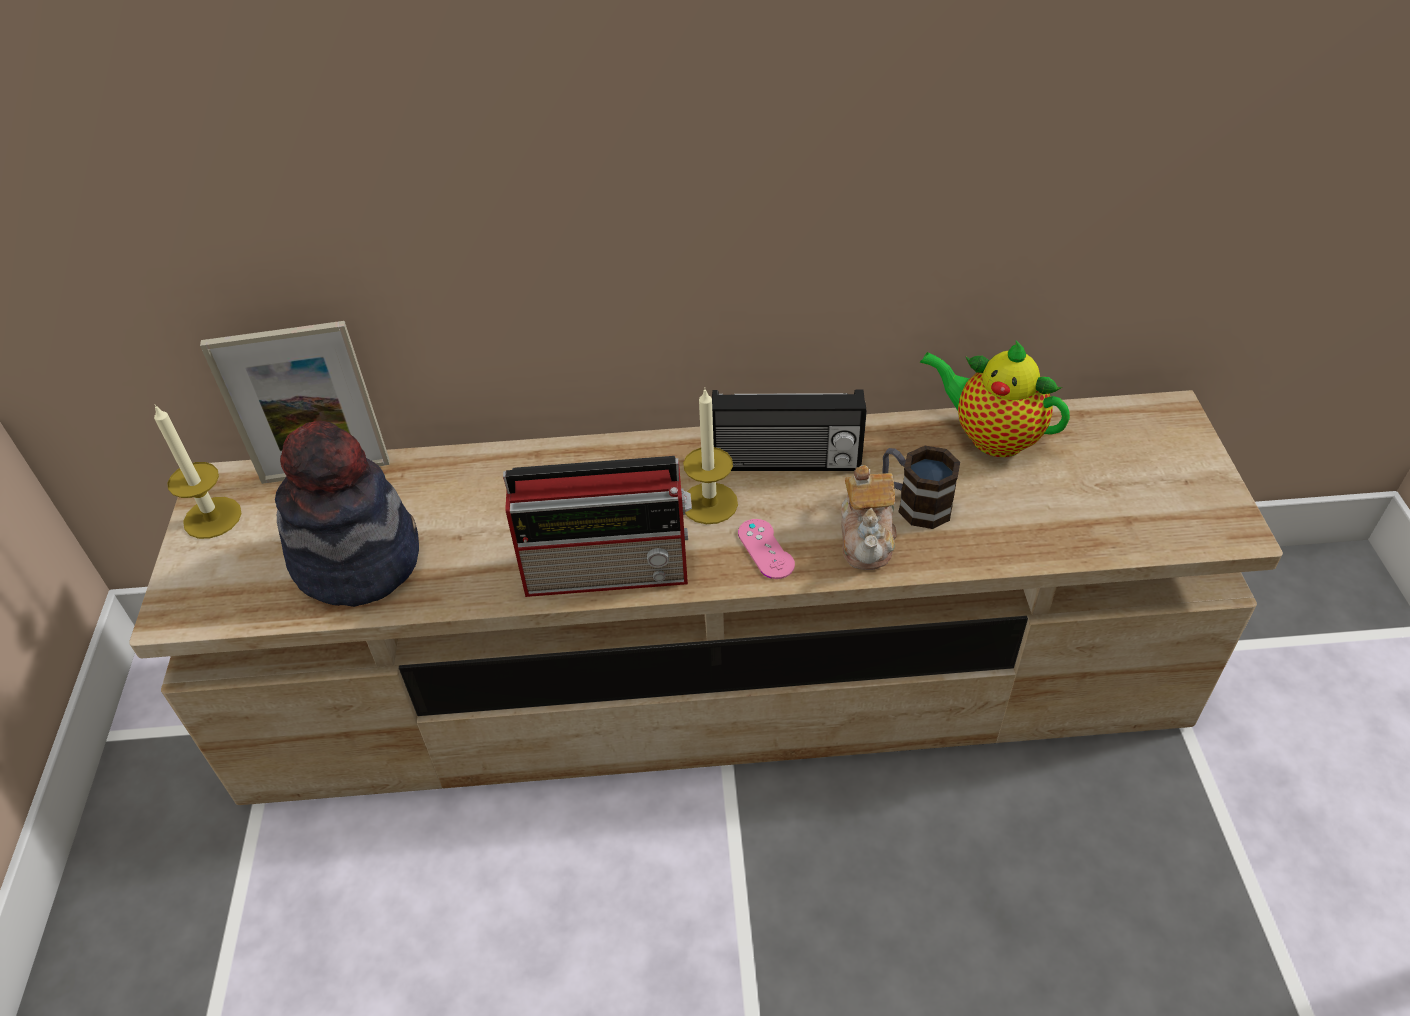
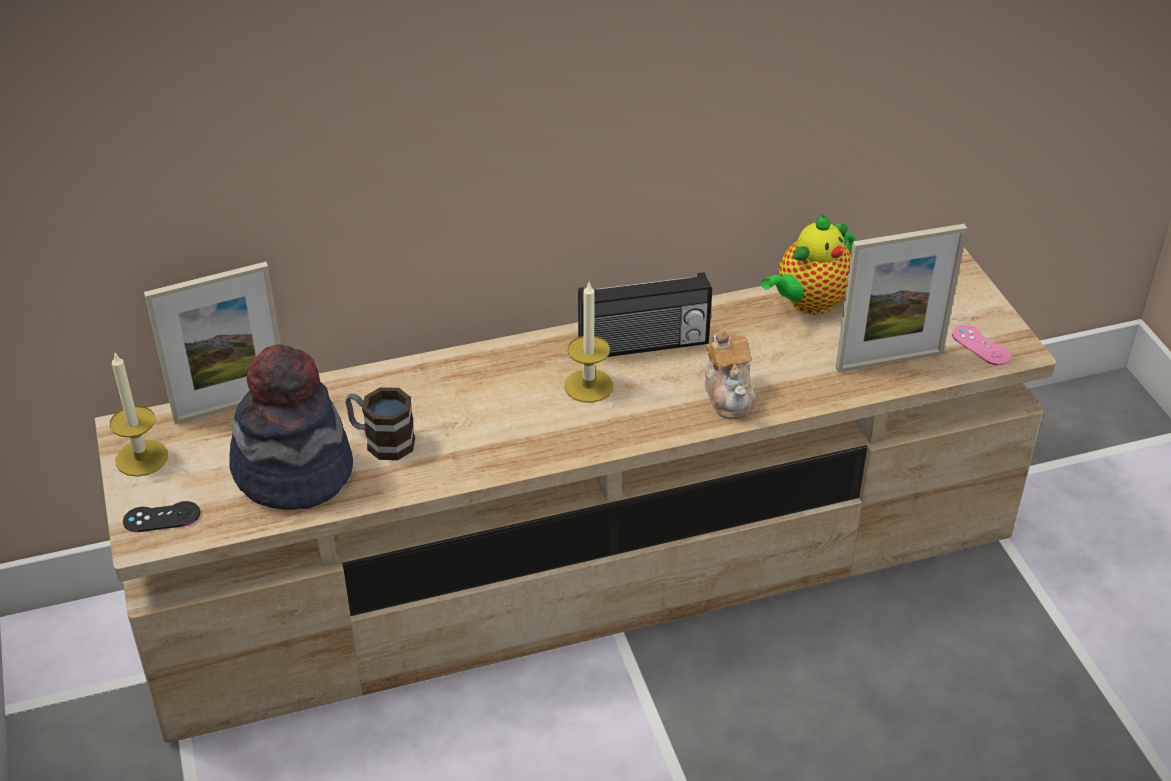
camera: 15 degrees left, 5 degrees down
(201, 591) = (161, 517): none -> black game controller
(610, 570) = (522, 448): radio -> none
(766, 549) = (648, 414): pink game controller -> pink game controller (981, 345)
(914, 503) = (760, 363): mug -> mug (381, 440)
(991, 437) = (809, 303): teapot -> teapot turned 60 degrees counterclockwise
(1070, 522) = (889, 361): none -> picture frame

